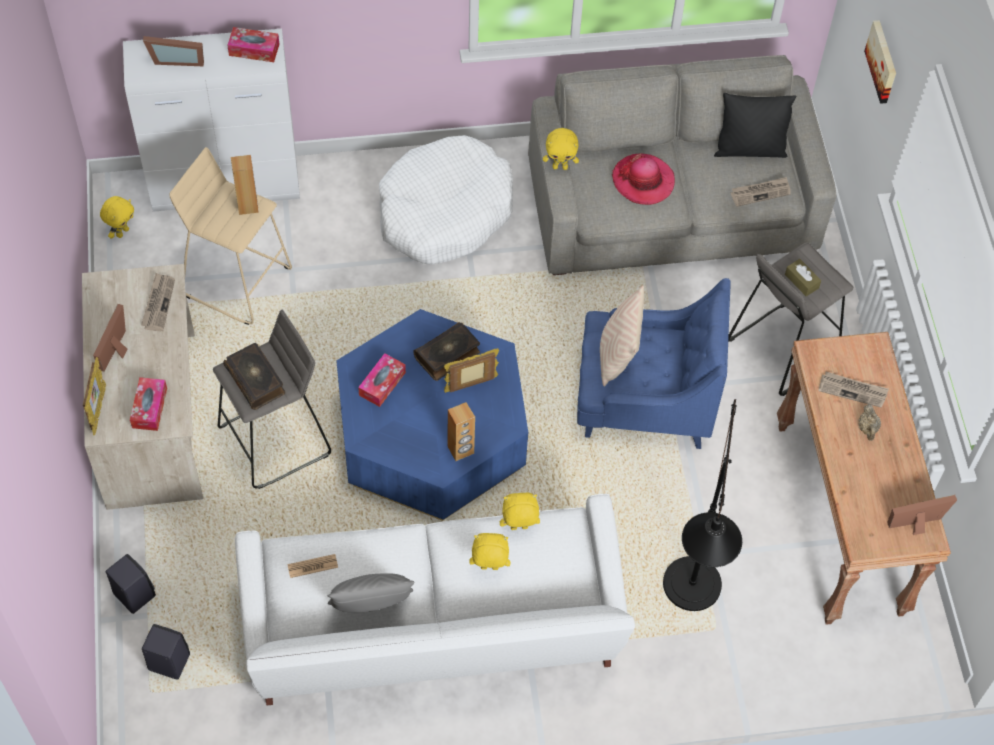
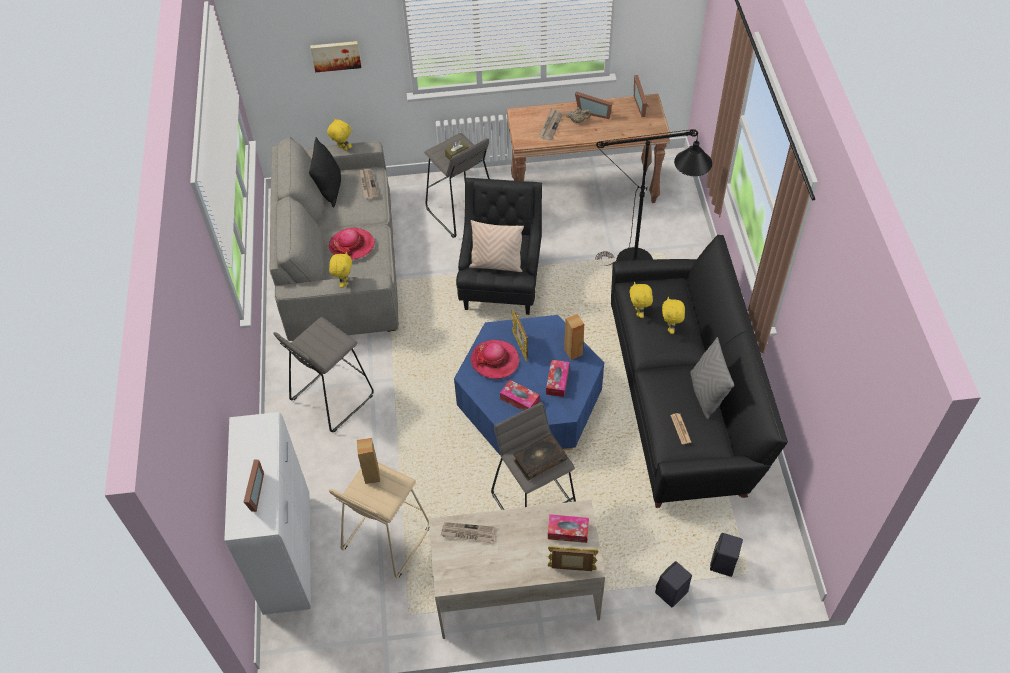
camera: 85 degrees left, 5 degrees down
(118, 349) = (513, 560): picture frame -> picture frame (593, 112)
(122, 232) = (328, 634): yellow plush toy -> yellow plush toy (342, 148)
(254, 50) = (251, 436): tissue box -> tissue box (557, 381)
(433, 634) = (683, 399): white sofa -> black sofa
(444, 212) = (332, 397): white dog bed -> grey stool
(447, 355) = (495, 360): book -> hat
(643, 402) = (501, 283): blue armchair -> black armchair

